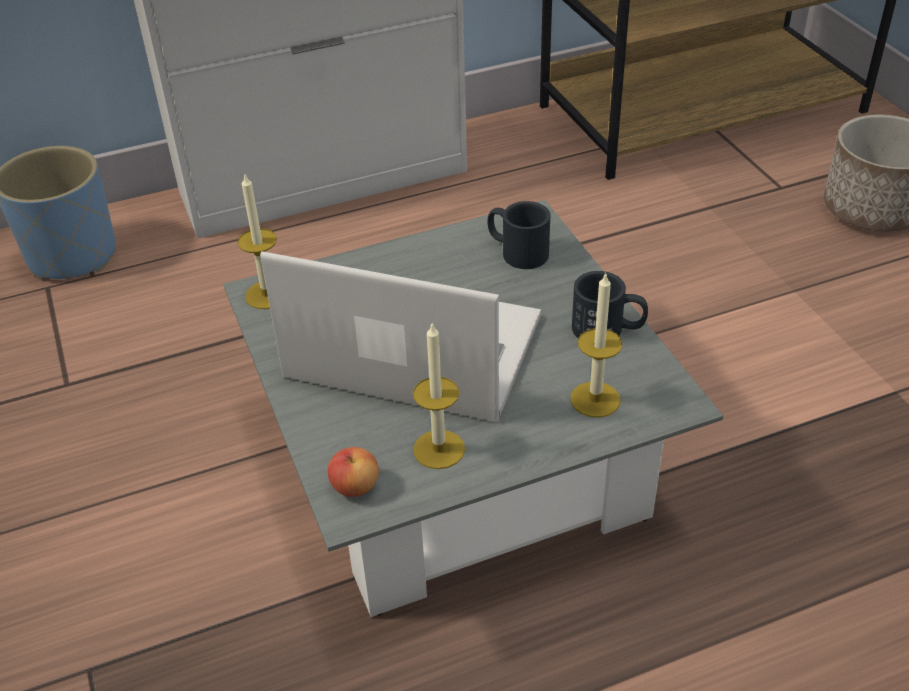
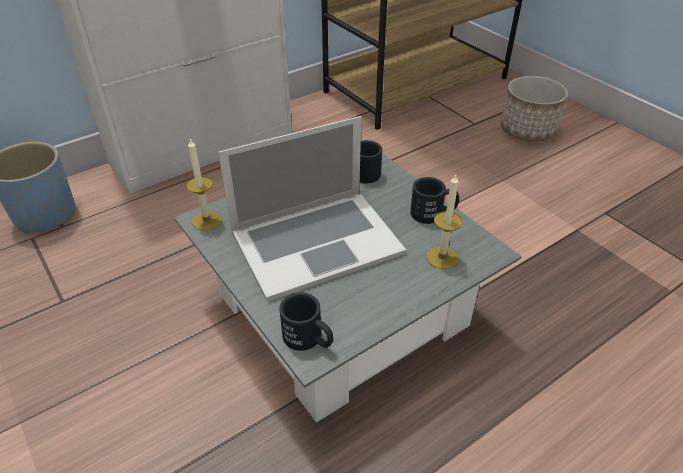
camera: 15 degrees left, 0 degrees up
(355, 486) = (309, 339): apple -> black mug
(413, 348) = (316, 241): laptop -> laptop turned 150 degrees clockwise
(439, 449) = (356, 305): candle -> none

